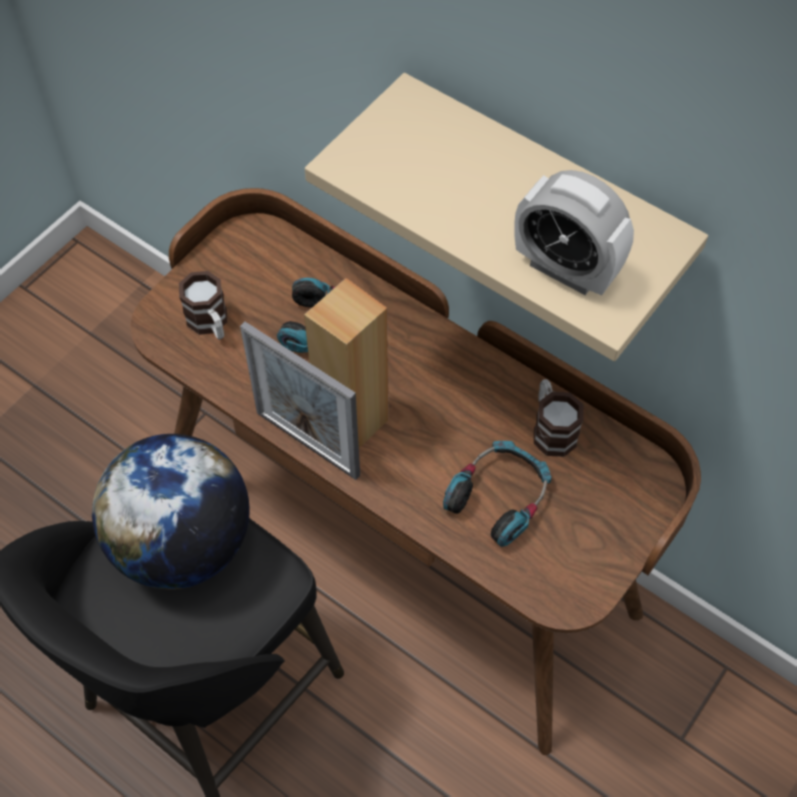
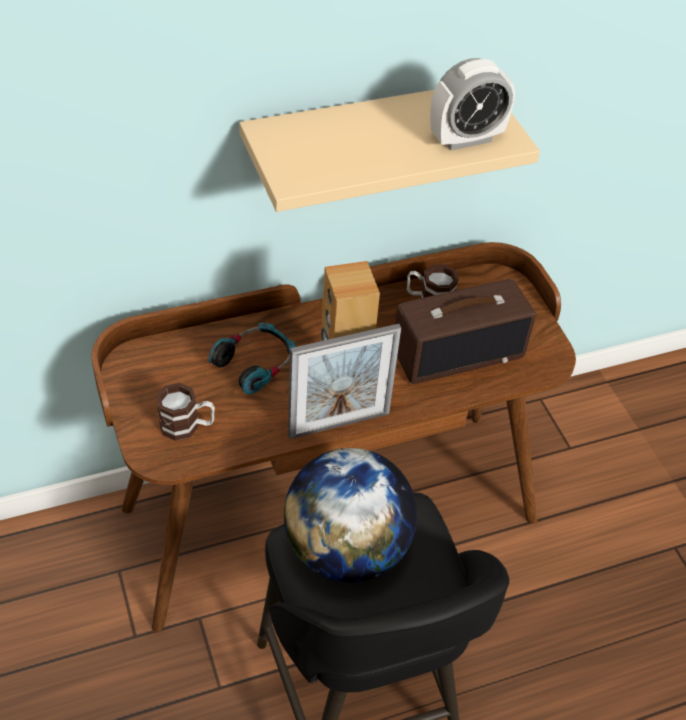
camera: 60 degrees left, 10 degrees down
(499, 497) = (458, 352): headphones -> radio

